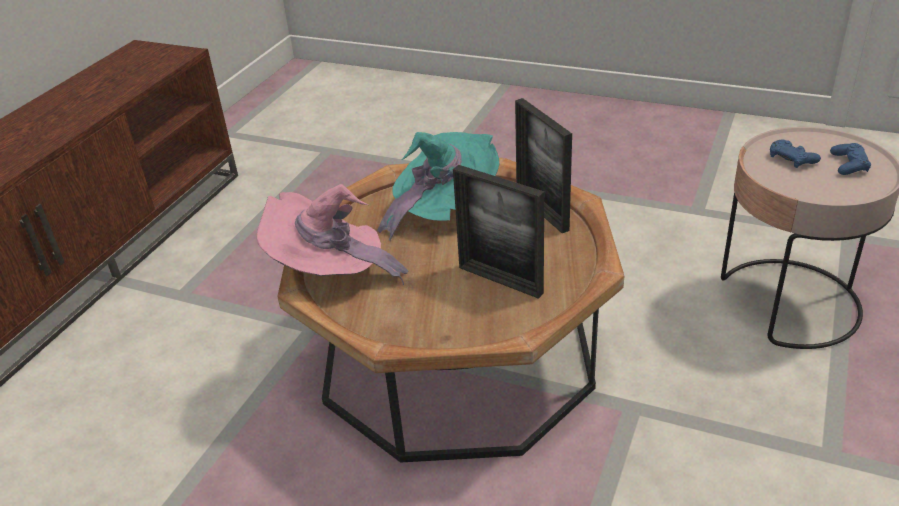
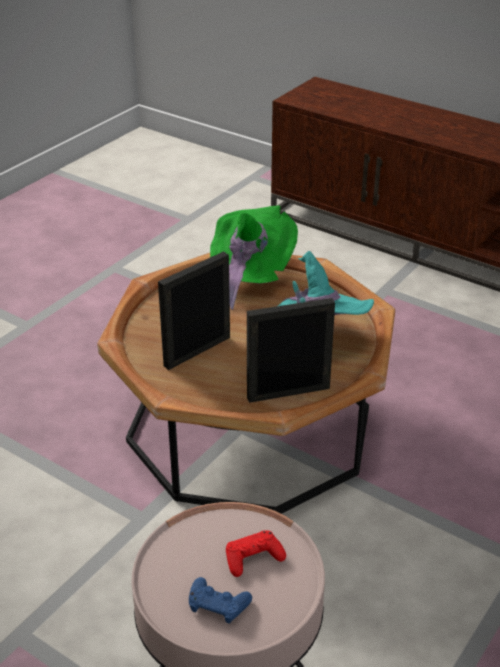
camera: 100 degrees right, 0 degrees up
(331, 273) = (249, 276): pink hat -> green hat
(792, 158) = (253, 558): blue game controller -> red game controller

